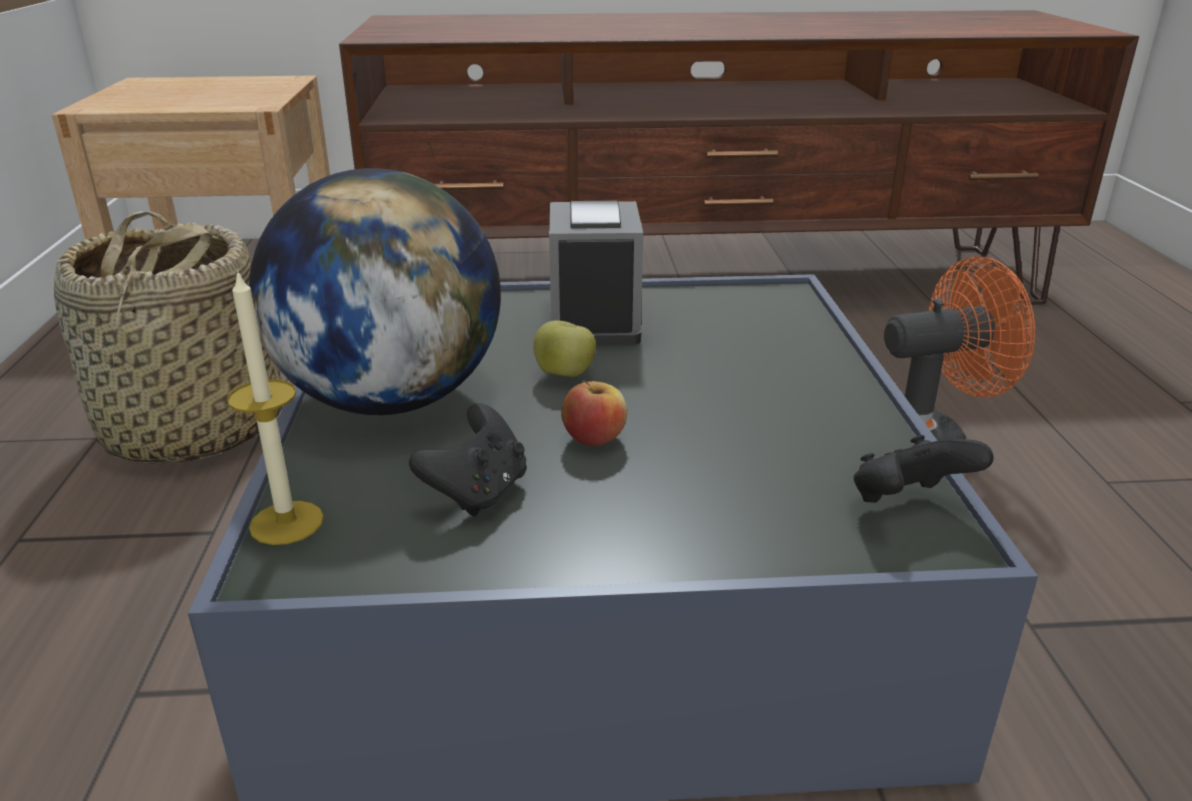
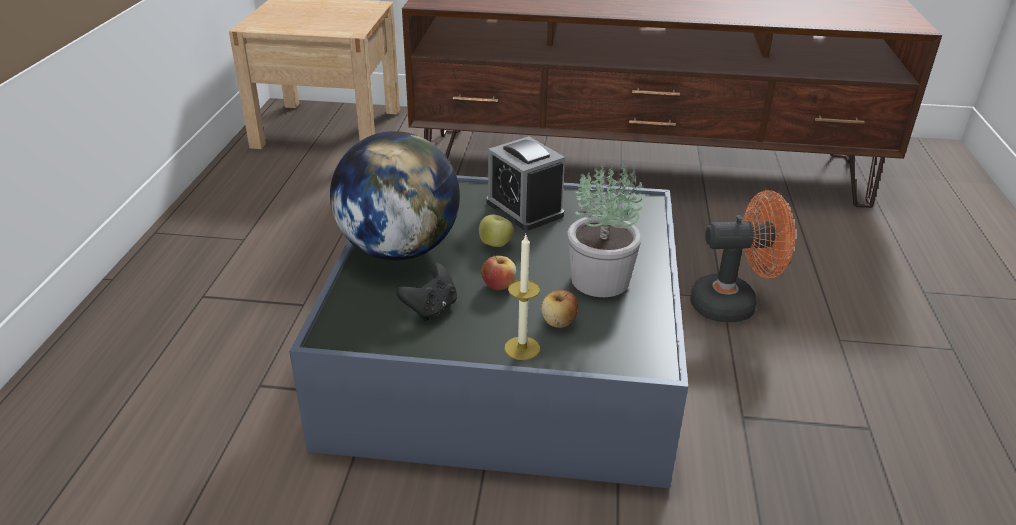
camera: 10 degrees right, 5 degrees up
(192, 429) = (296, 240): basket -> none
(286, 523) = (337, 313): candle -> candle (522, 348)
(594, 319) = (524, 209): alarm clock -> alarm clock turned 135 degrees clockwise
(732, 489) = (559, 322): none -> apple
(773, 411) = (601, 280): none -> potted plant
(907, 504) = (643, 342): black game controller -> none

